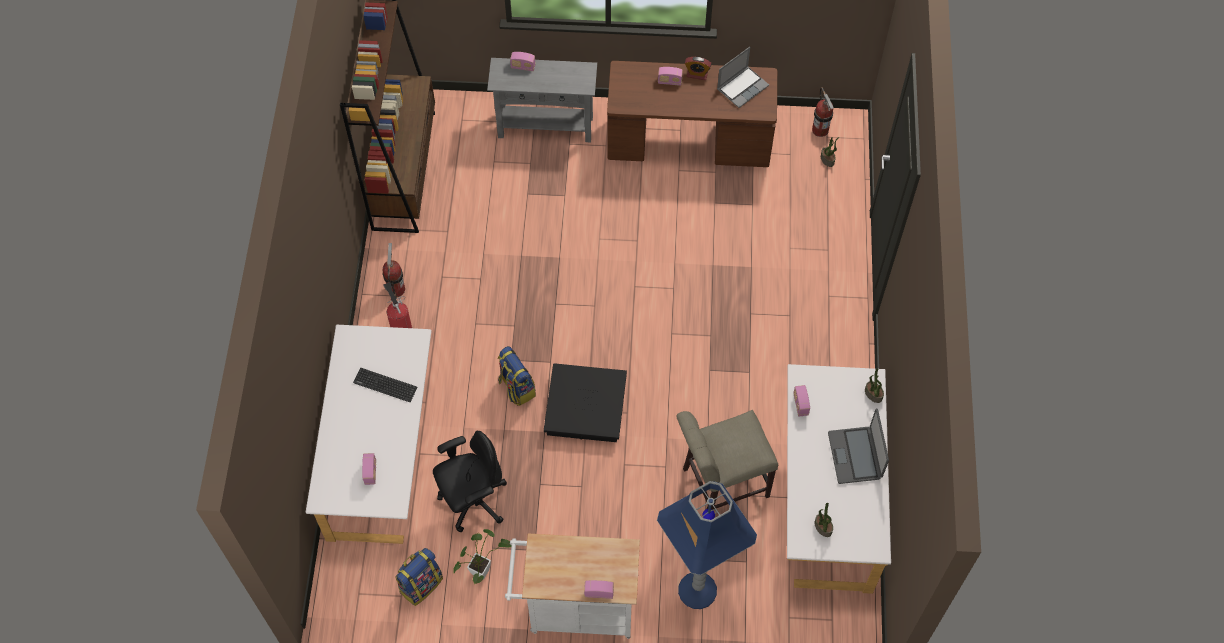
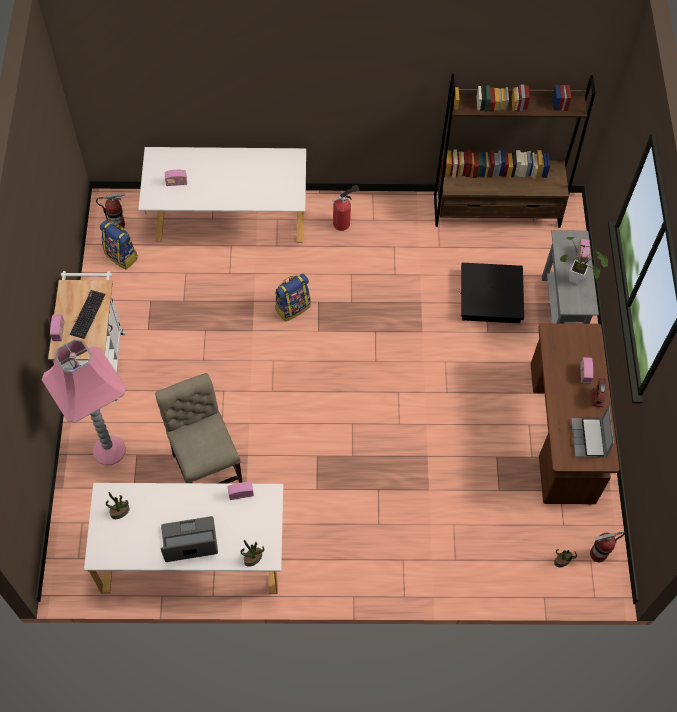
camera: 85 degrees right, 0 degrees up
(385, 385) = (252, 184): keyboard -> keyboard (87, 314)
(396, 289) = (379, 216): fire extinguisher -> fire extinguisher (117, 224)
(473, 500) = (191, 284): black office chair -> none
(483, 569) = (133, 295): potted plant -> potted plant (578, 280)
(585, 407) = (276, 359): black storage box -> black storage box (490, 296)
(697, 591) = (108, 450): blue floor lamp -> pink floor lamp
(742, 87) = (589, 439): laptop -> laptop turned 45 degrees clockwise

